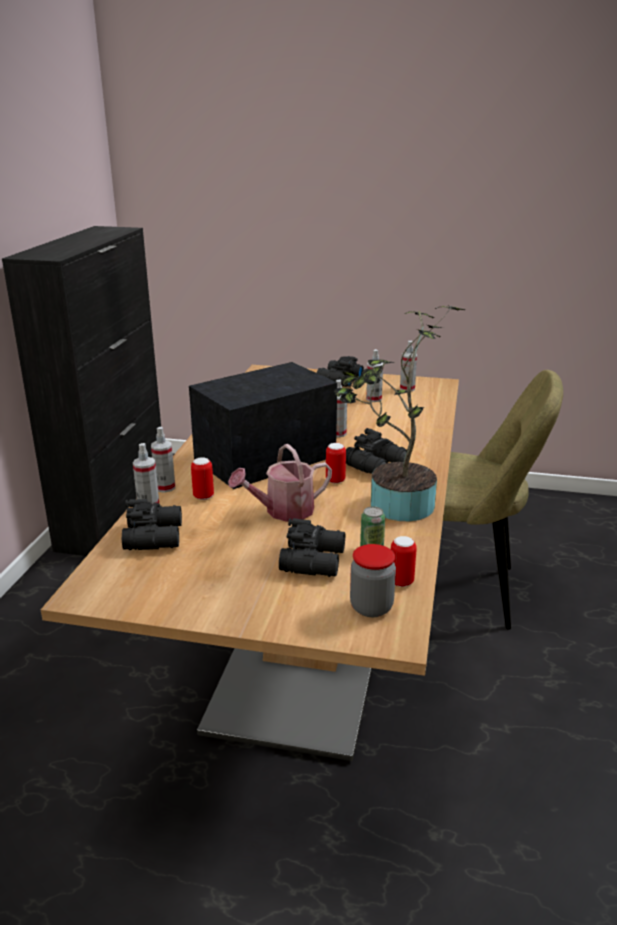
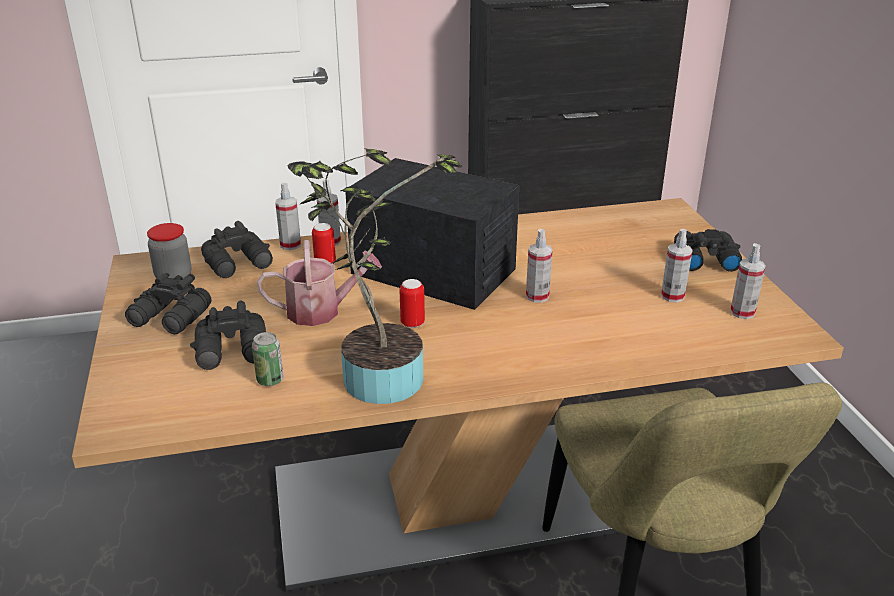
camera: 65 degrees right, 5 degrees up
(283, 511) = (321, 311): watering can -> watering can turned 135 degrees clockwise
(371, 607) = (159, 403): jar -> jar (174, 277)
(377, 465) = (474, 341): black binoculars -> black binoculars (171, 318)
(401, 582) = (213, 412): can -> none

